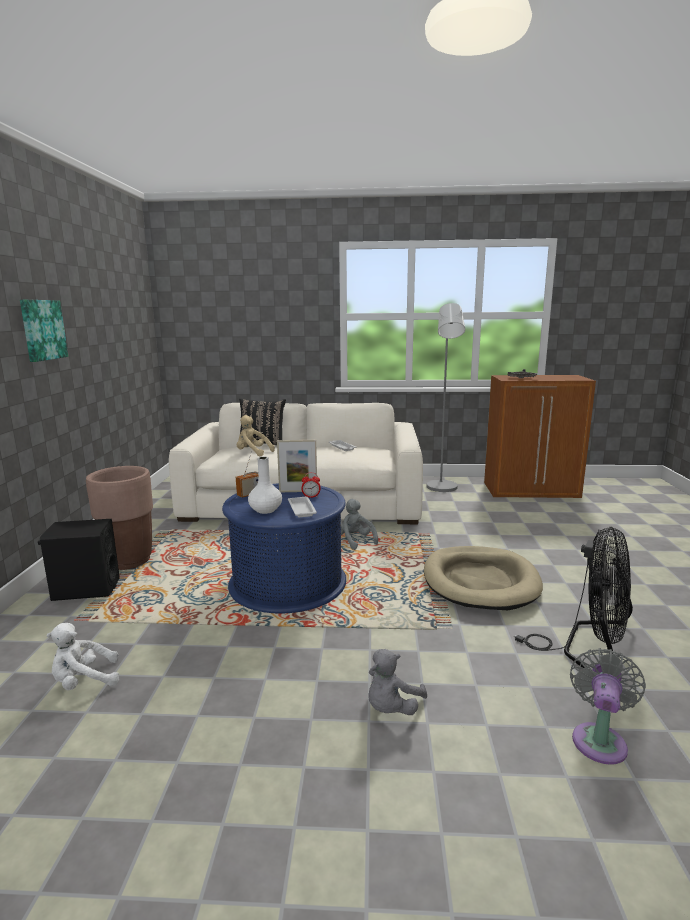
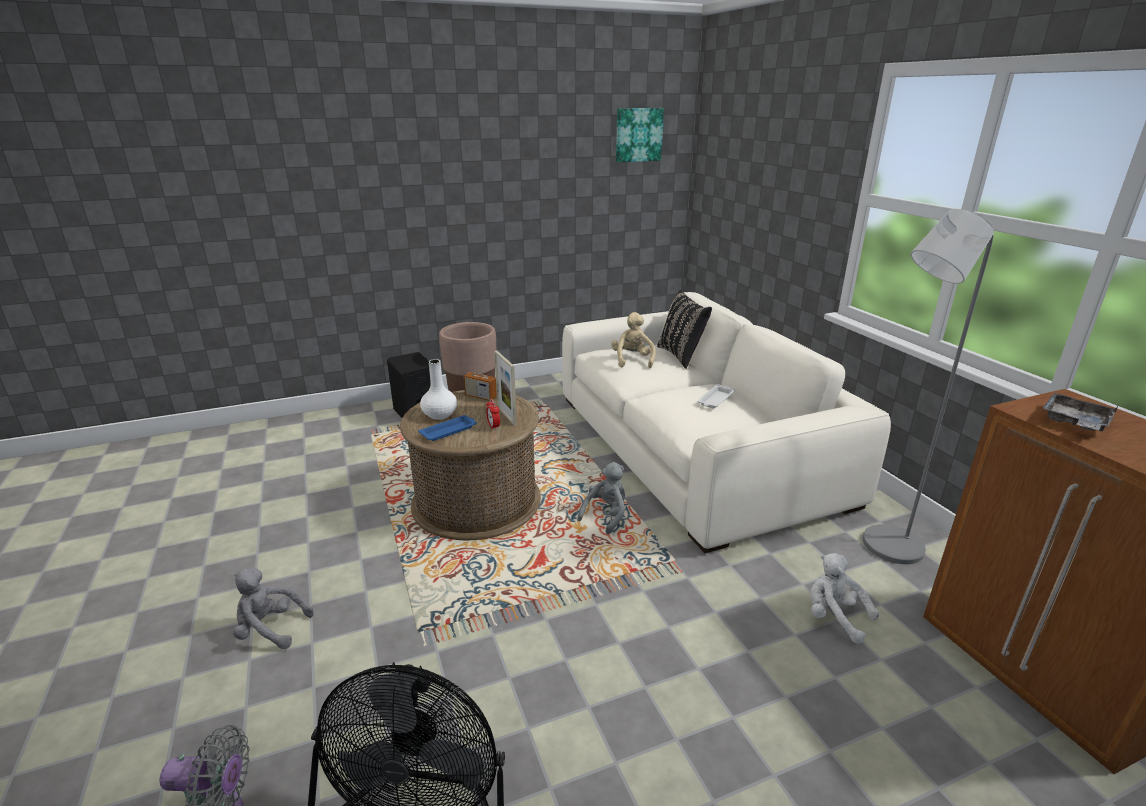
camera: 65 degrees right, 10 degrees up
(42, 330) = (462, 183): picture -> picture (638, 135)
(84, 682) = (295, 466): white plush toy -> white plush toy (834, 617)
(288, 582) = (476, 501): blue coffee table -> brown coffee table
(301, 509) = (449, 431): white tray -> blue tray
(480, 581) = (560, 652): beige dog bed -> none

